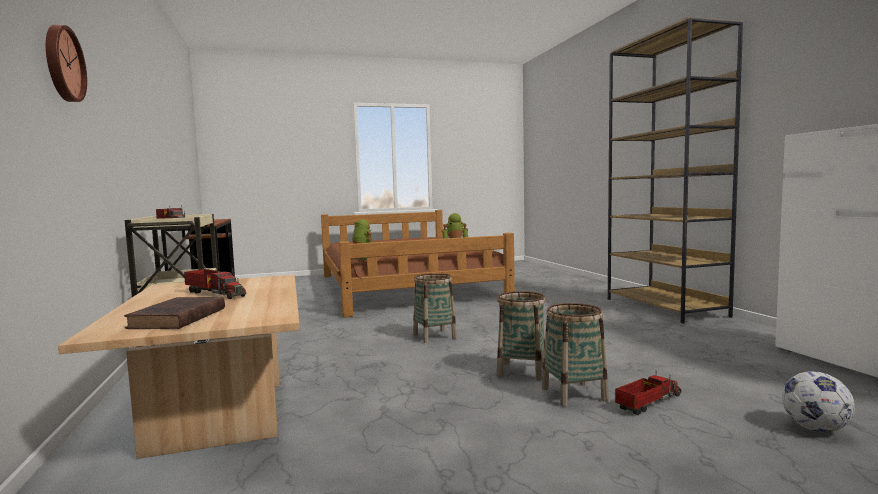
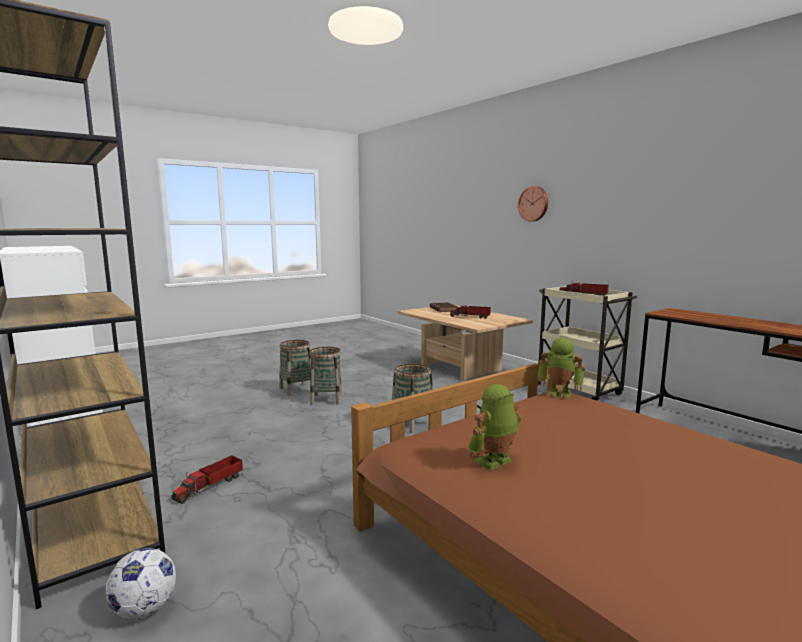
camera: 160 degrees right, 5 degrees up
(648, 403) = (259, 389): toy truck -> toy truck (210, 486)
(815, 429) = (193, 386): football -> football (145, 609)

